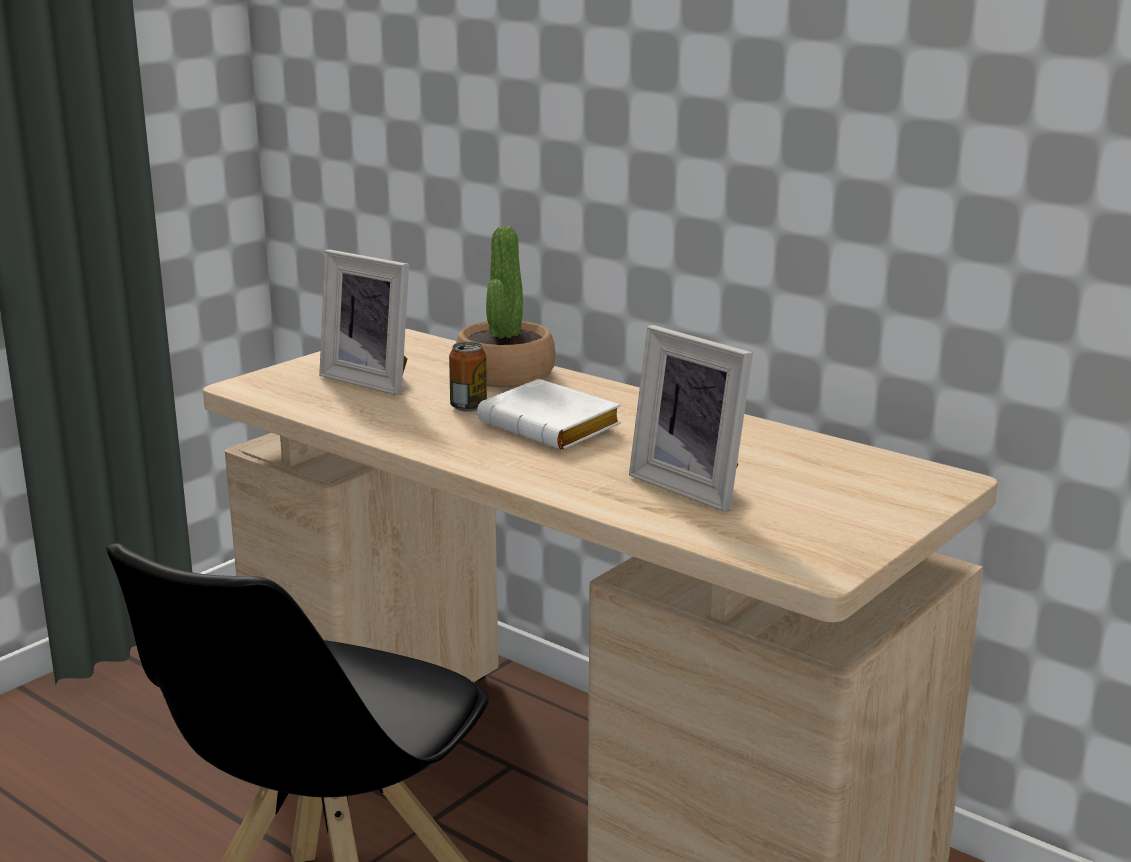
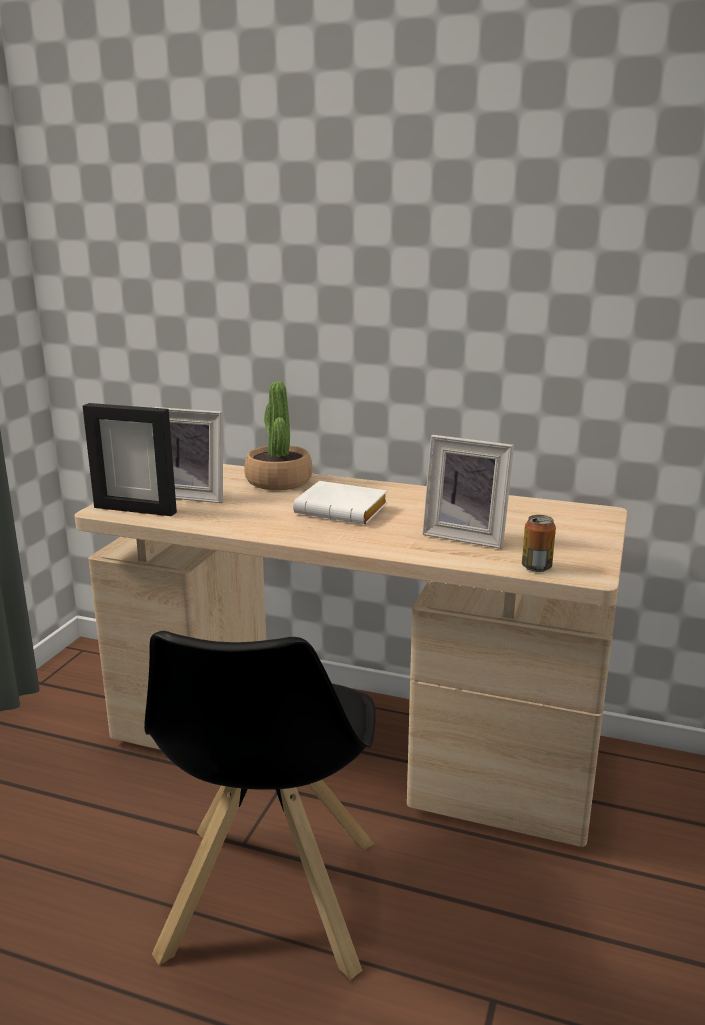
camera: 20 degrees left, 0 degrees up
(282, 390) = (136, 509): none -> picture frame
(468, 407) = (276, 505): can -> can (536, 567)

